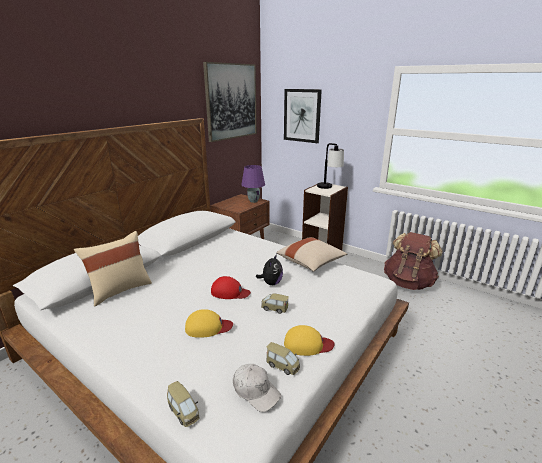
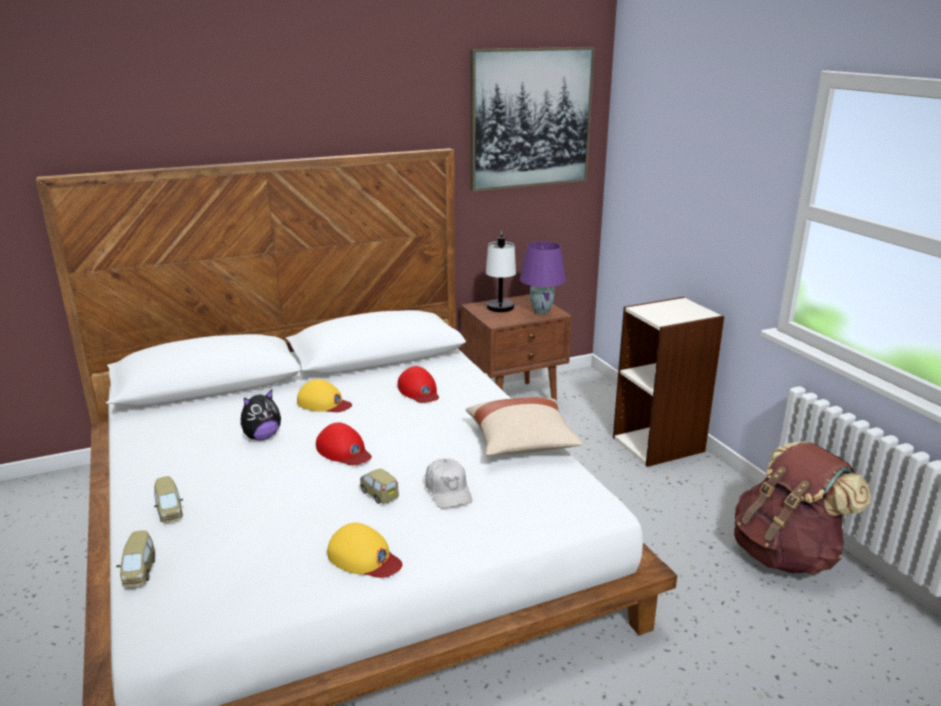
camera: 30 degrees right, 0 degrees up
(120, 290) = (219, 406): beige pillow -> none
(208, 327) = (264, 487): yellow cap -> yellow cap (324, 403)
(233, 251) = (419, 391): none -> red cap
(256, 391) = (231, 583): white cap -> white cap (448, 491)
(271, 283) = (420, 457): plush toy -> plush toy (262, 437)
(283, 365) = (299, 570): toy car -> toy car (170, 511)
(302, 115) = (665, 155): picture -> none
(329, 188) = (678, 312): table lamp -> table lamp (500, 312)

